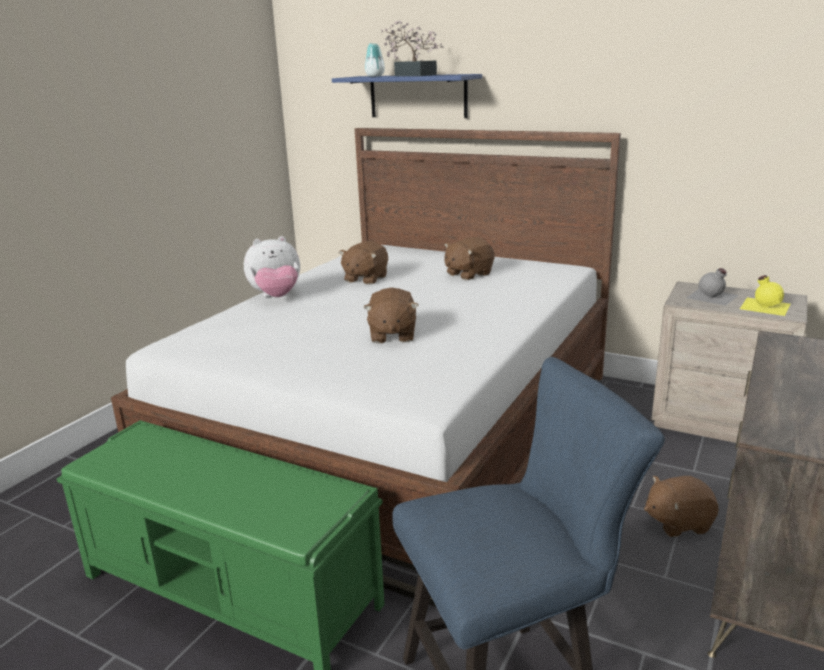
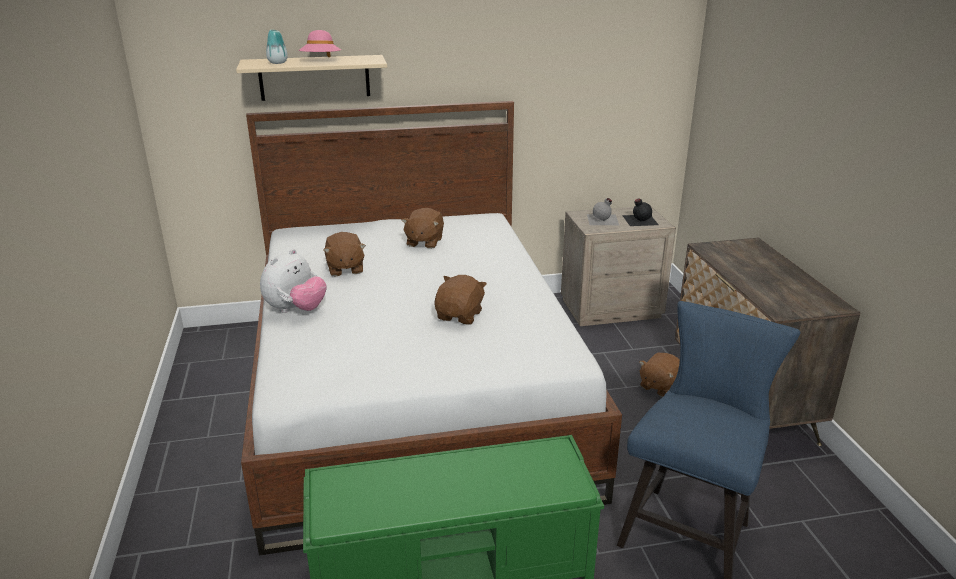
camera: 40 degrees left, 5 degrees up
(392, 335) = (460, 316): brown plush toy -> brown plush toy turned 120 degrees counterclockwise
(412, 75) = (321, 61): potted plant -> pink hat
(418, 96) = (314, 77): blue shelf -> beige shelf
(764, 306) = (639, 220): yellow bottle -> black bottle

